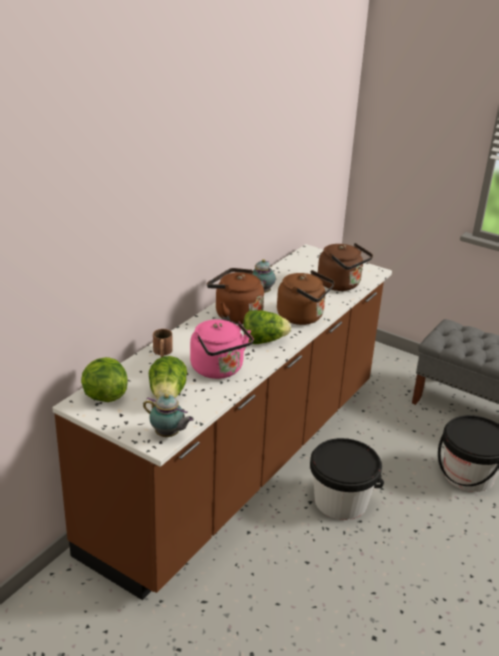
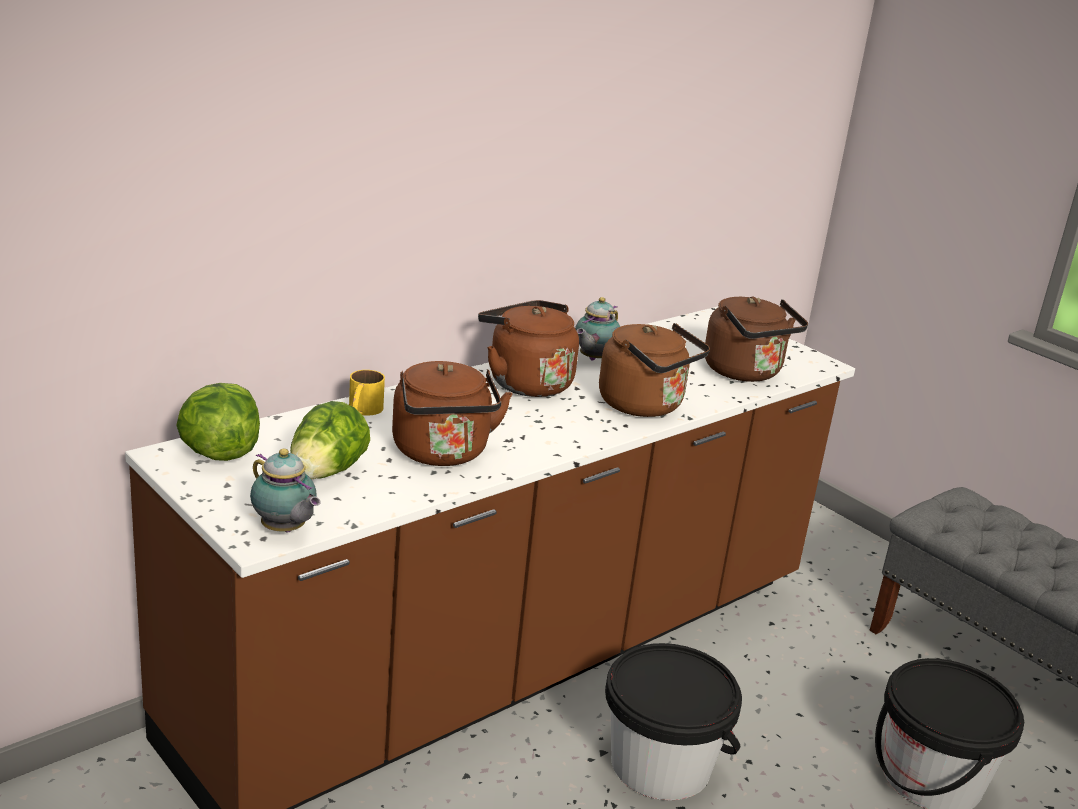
camera: 15 degrees right, 5 degrees down
(162, 352) = (363, 411): brown mug -> yellow mug
(219, 370) = (442, 454): pink kettle -> brown kettle
(263, 341) = (551, 427): lettuce -> none

